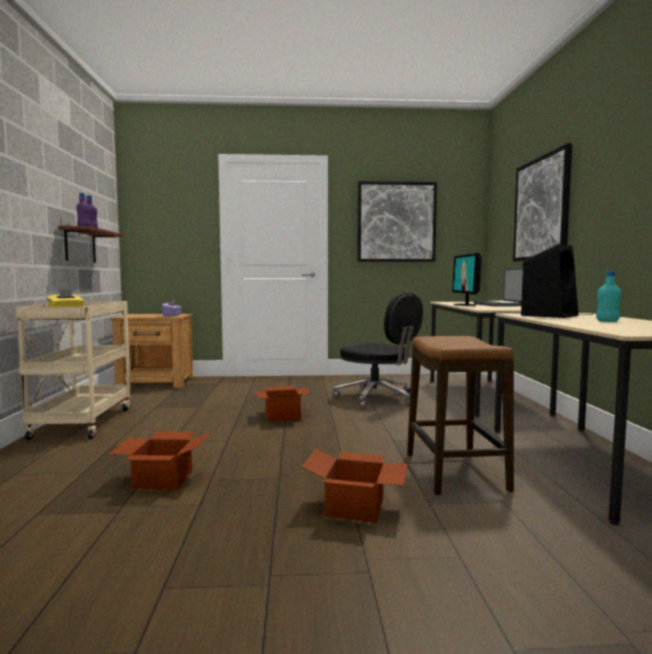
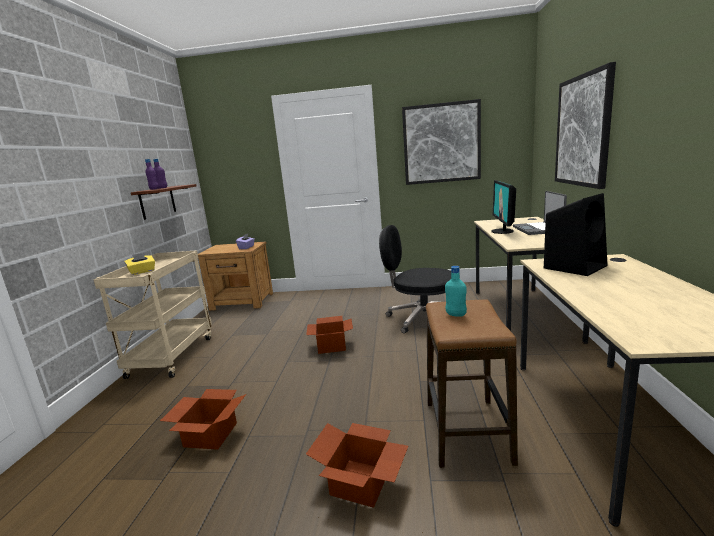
camera: 10 degrees right, 10 degrees up
(377, 398) = (421, 318): black office chair -> black office chair turned 150 degrees clockwise
(607, 321) = (632, 290): turquoise bottle -> turquoise bottle (456, 315)

